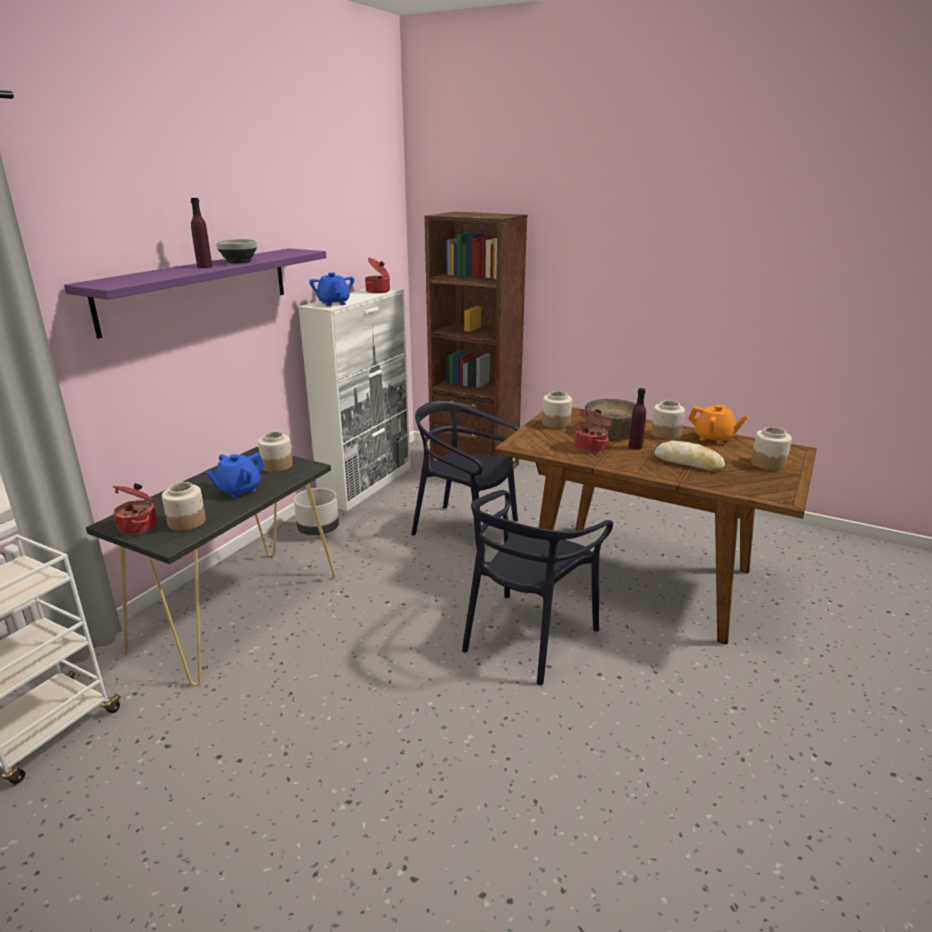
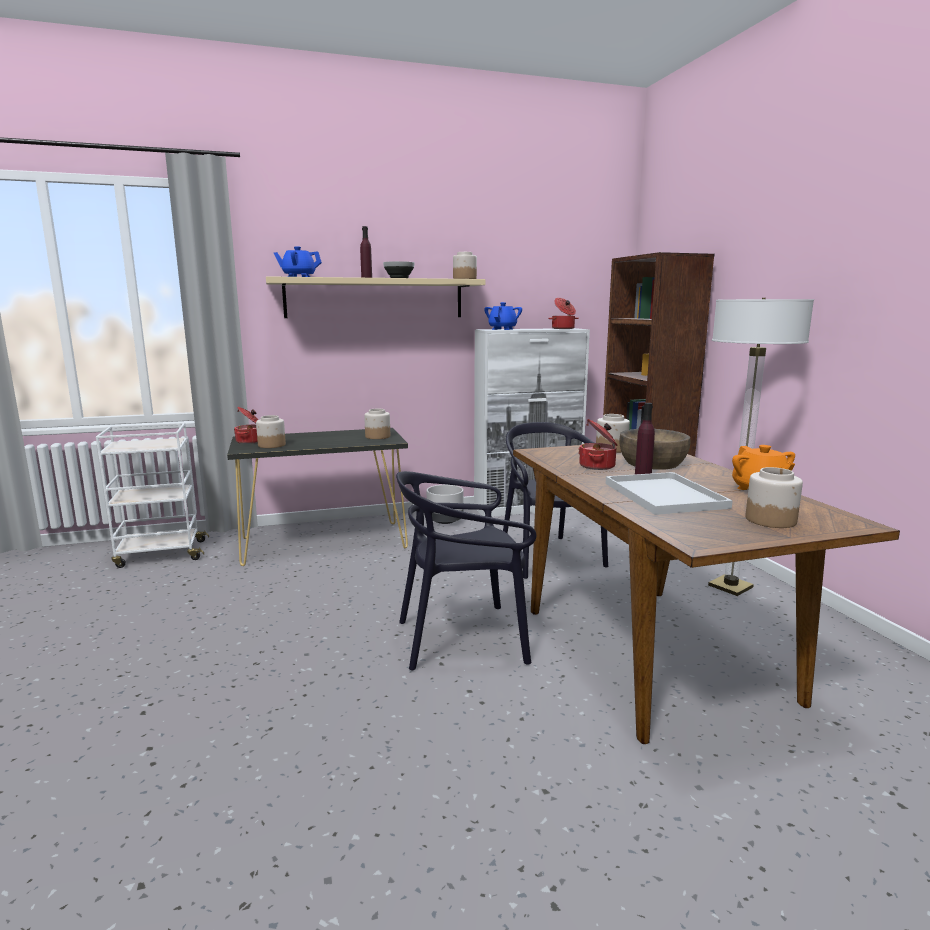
camera: 45 degrees right, 10 degrees down
(198, 288) = (375, 298): purple shelf -> beige shelf
(238, 490) = (329, 440): blue teapot -> blue teapot (299, 277)
(606, 503) = (730, 587): none -> floor lamp
(665, 434) = (707, 476): jar -> jar (464, 279)
(688, 463) = (666, 495): bread -> white tray

